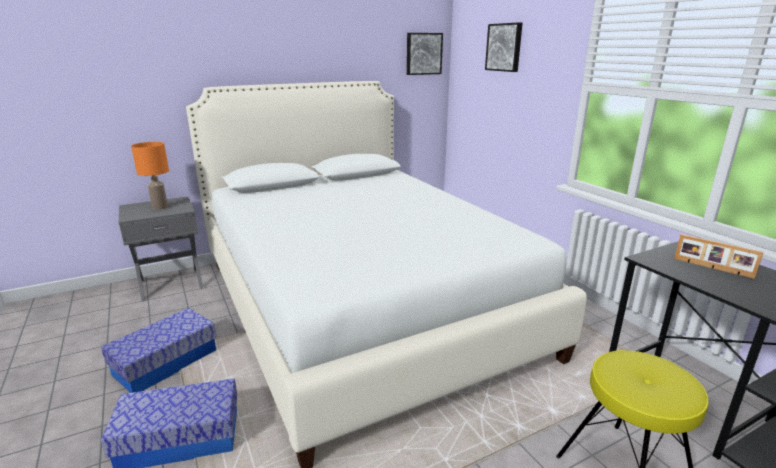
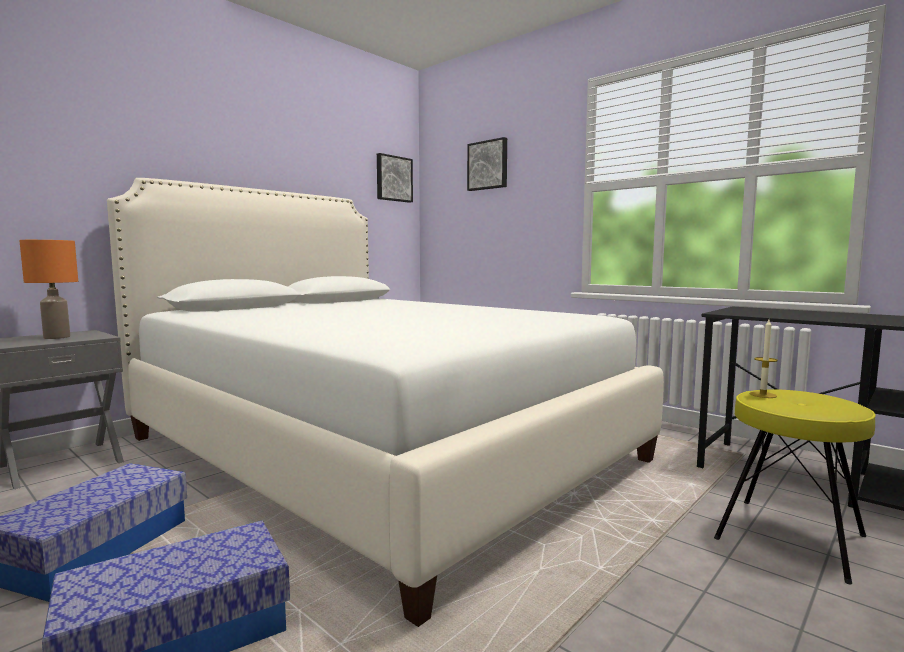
camera: 20 degrees left, 15 degrees down
(620, 362) = (763, 395): none -> candle
(712, 268) = (783, 313): picture frame -> none

